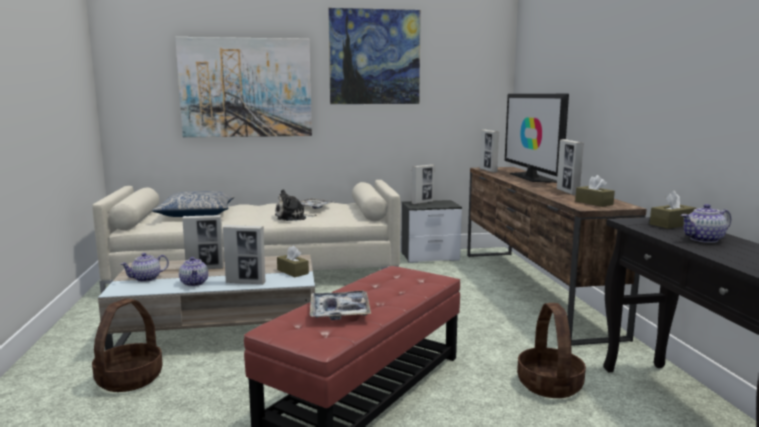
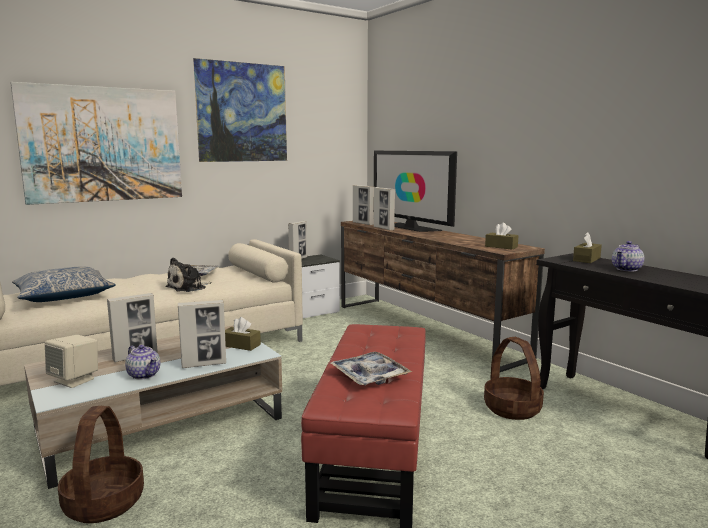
camera: 25 degrees left, 0 degrees up
(146, 279) = (75, 380): teapot -> beige speaker
(567, 192) = (464, 239): picture frame -> picture frame (383, 228)

